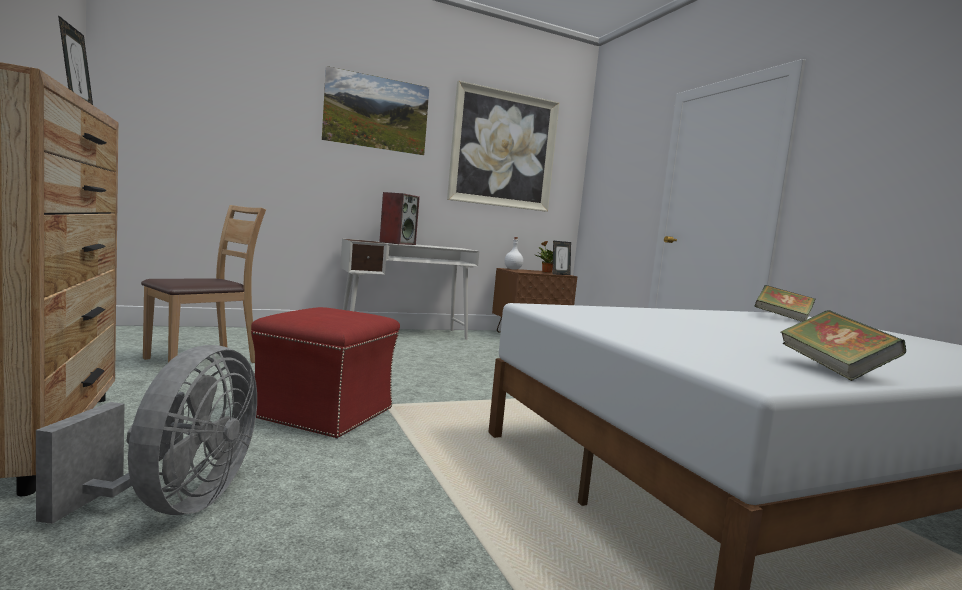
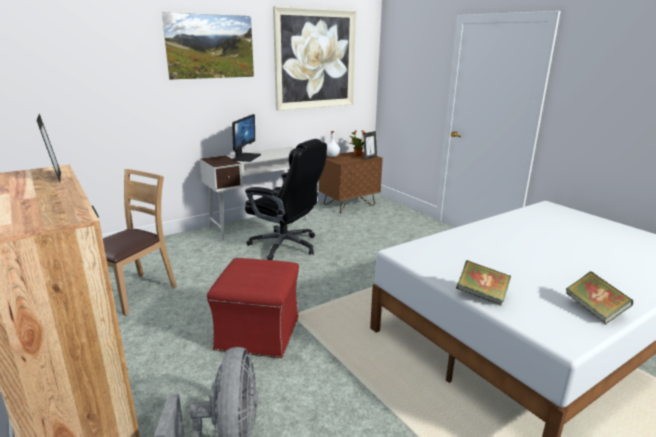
camera: 10 degrees left, 15 degrees up
(397, 243) = (246, 157): speaker -> monitor
(423, 353) = (286, 246): none -> black office chair
(782, 318) = (544, 216): book -> book (481, 295)

